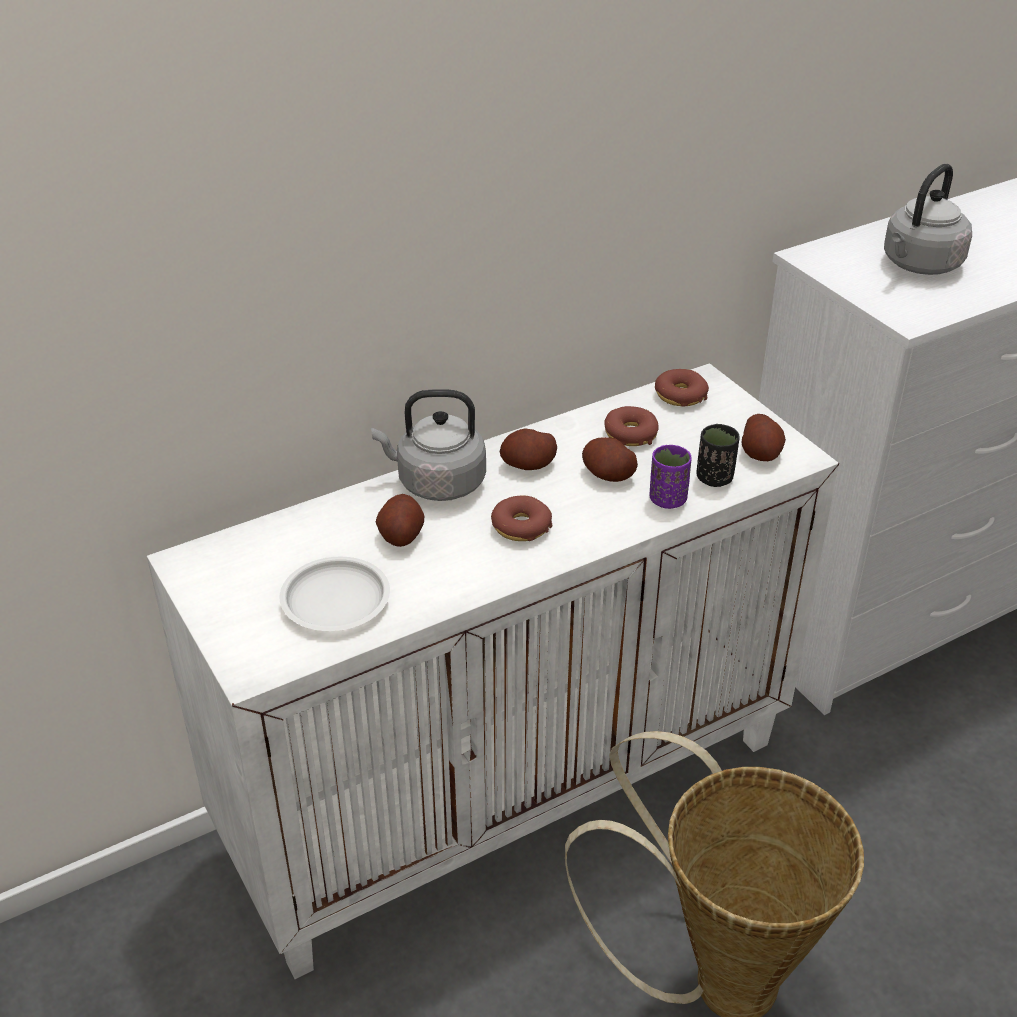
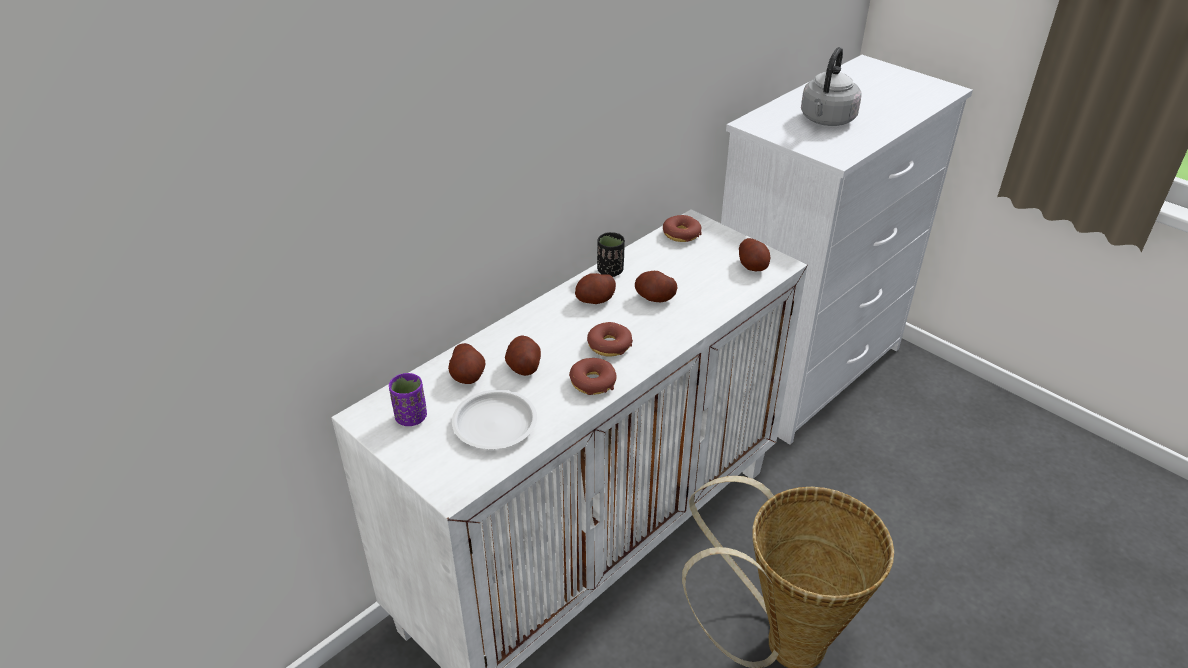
camera: 15 degrees left, 0 degrees up
(327, 534) = (468, 375): none -> potato
(436, 483) = (534, 324): grey kettle -> none
(630, 434) = (658, 267): donut -> donut (592, 382)
(667, 499) = (704, 309): purple cup -> purple cup (411, 417)
(714, 478) = (729, 288): black cup -> black cup (610, 271)

